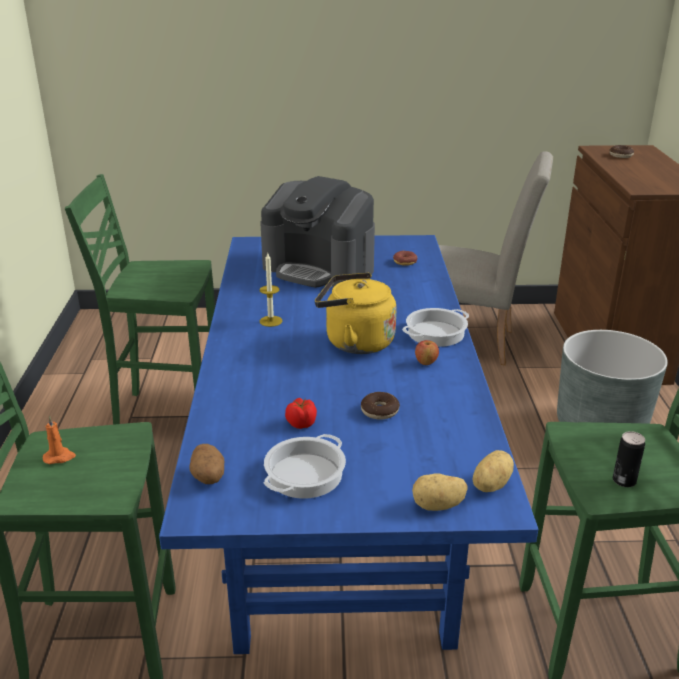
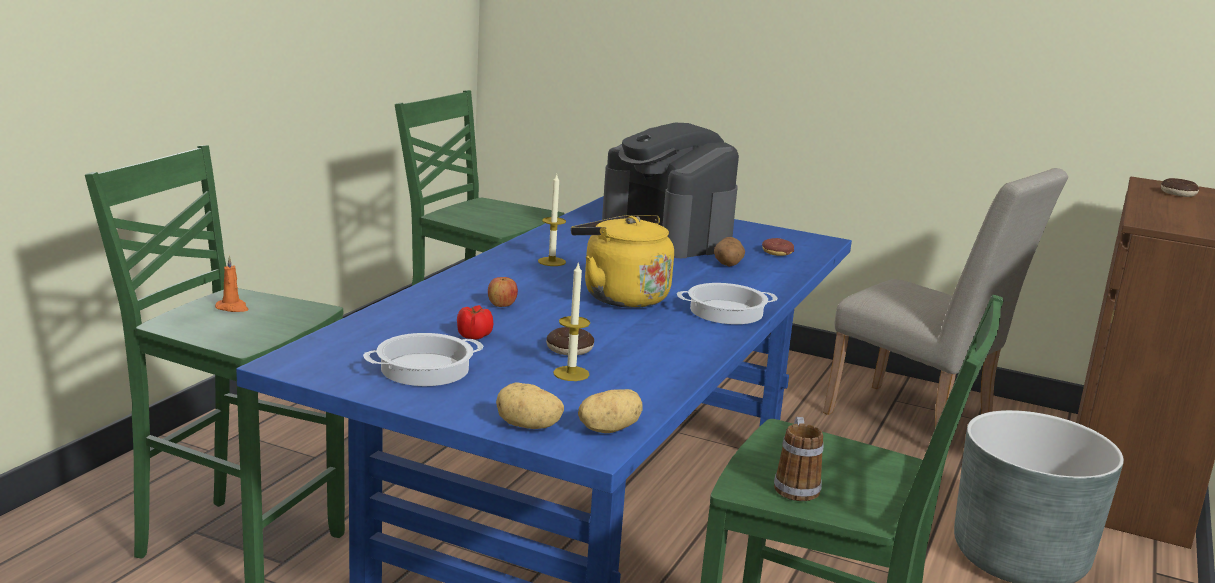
camera: 25 degrees right, 10 degrees down
(208, 477) = (331, 346): potato -> potato (728, 264)
(407, 437) = (571, 373): none -> candle
(426, 362) = (678, 329): apple -> apple (502, 305)
(624, 481) = (795, 485): can -> mug

